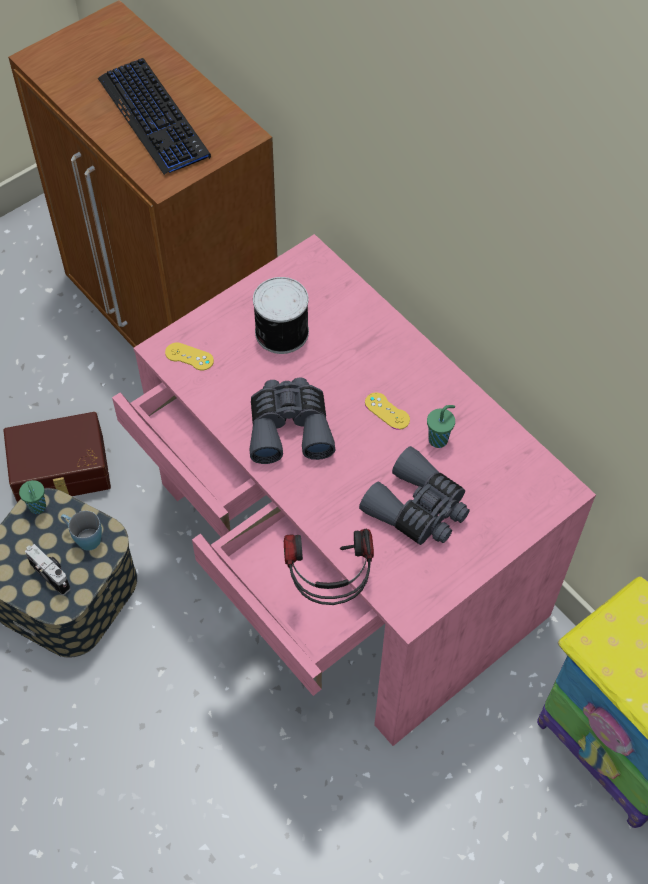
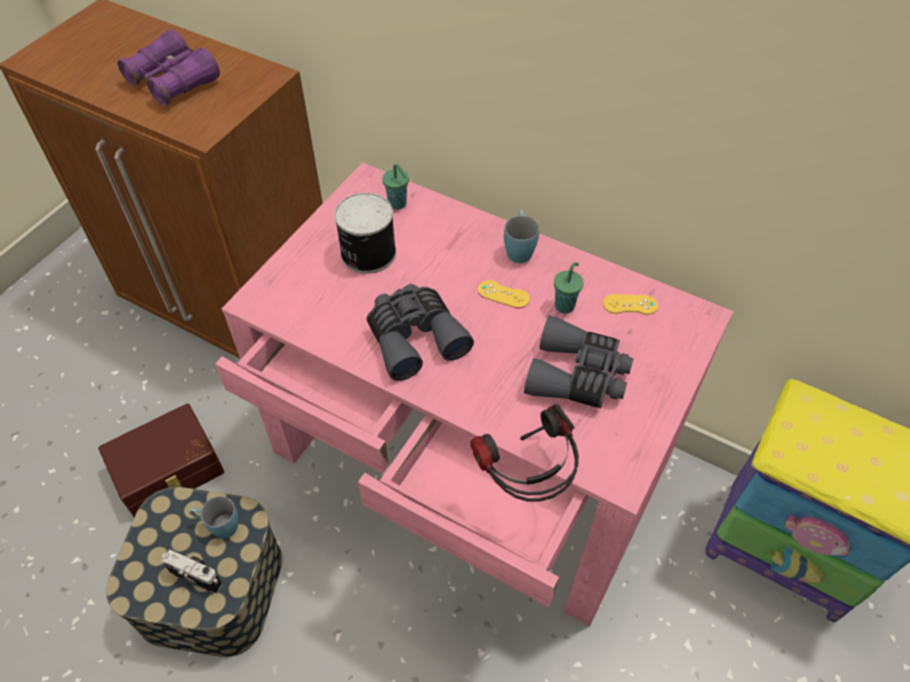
camera: 20 degrees left, 5 degrees down
(38, 508) = (160, 511): green cup -> green cup (398, 204)
(154, 118) = (173, 81): keyboard -> purple binoculars
(189, 356) = (284, 300): yellow game controller -> yellow game controller (630, 304)
(423, 370) = (519, 248): none -> blue mug

